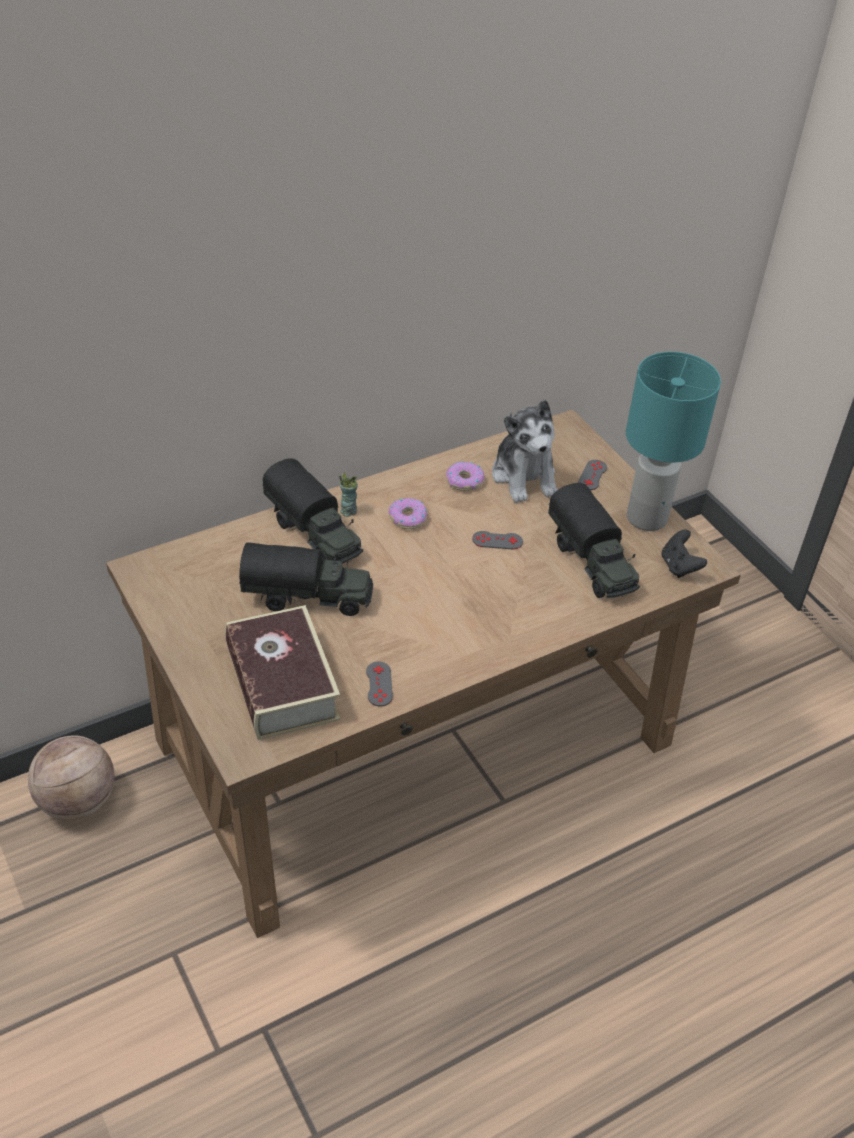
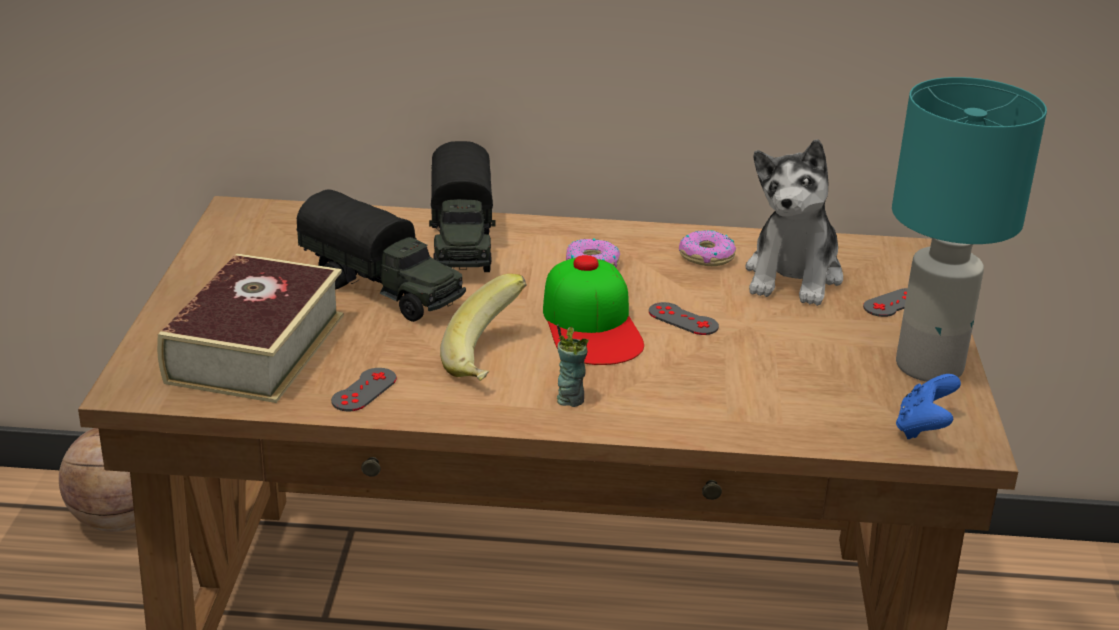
camera: 35 degrees right, 15 degrees down
(348, 511) = (527, 237): cup -> cup (570, 399)
(425, 625) = (490, 360): none -> banana
(453, 569) = (591, 324): none -> cap
(592, 562) = (792, 381): toy truck -> none
(679, 566) = (923, 429): black game controller -> blue game controller

